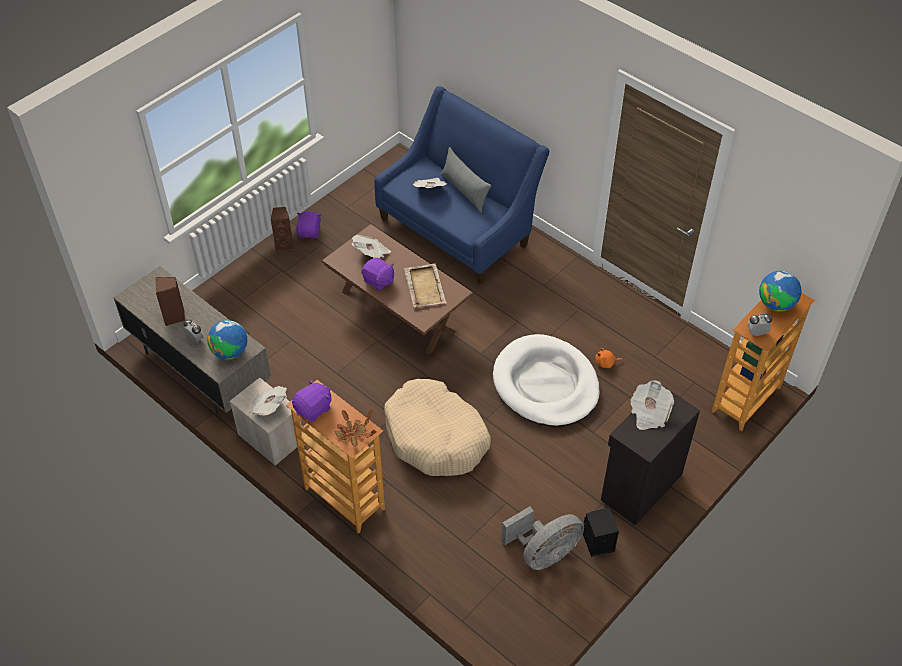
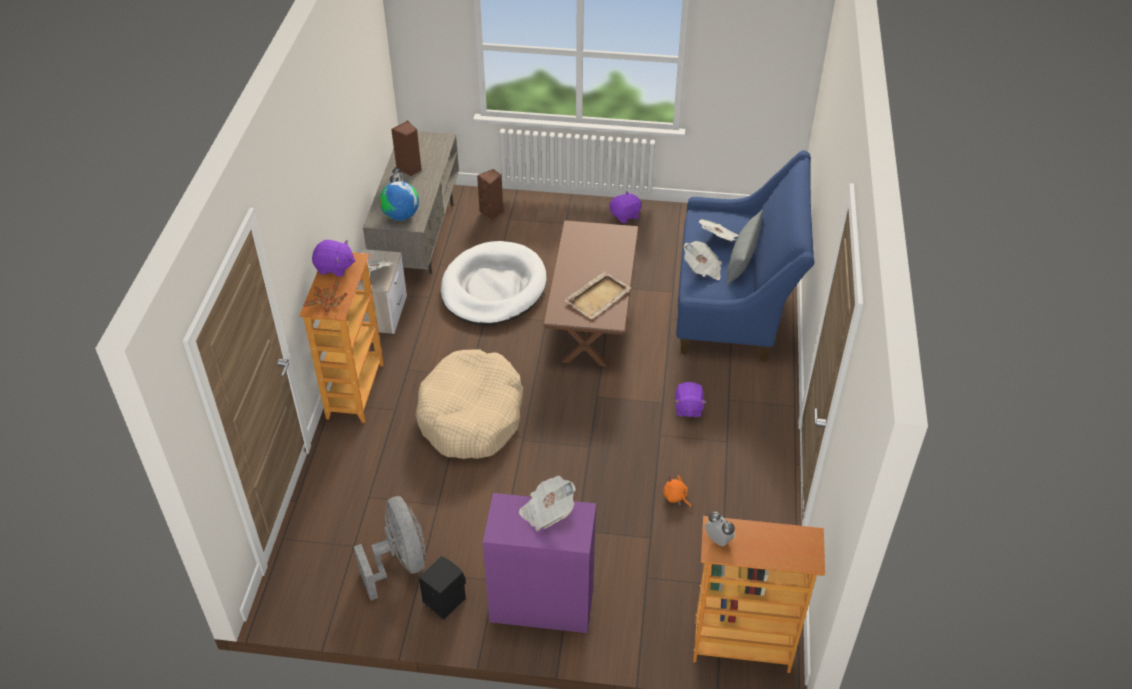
camera: 55 degrees right, 5 degrees down
(284, 244) = (595, 209): brown speaker -> brown speaker (492, 213)
(371, 253) = (603, 244): newspaper -> newspaper (702, 269)
(378, 281) = (575, 265): purple plush toy -> purple plush toy (688, 408)
(544, 553) = (400, 563): grey fan -> grey fan turned 135 degrees counterclockwise
(546, 384) = (604, 463): white dog bed -> white dog bed (493, 288)
(640, 486) = (541, 603): black cabinet -> purple cabinet
(776, 304) = (781, 539): globe -> none

